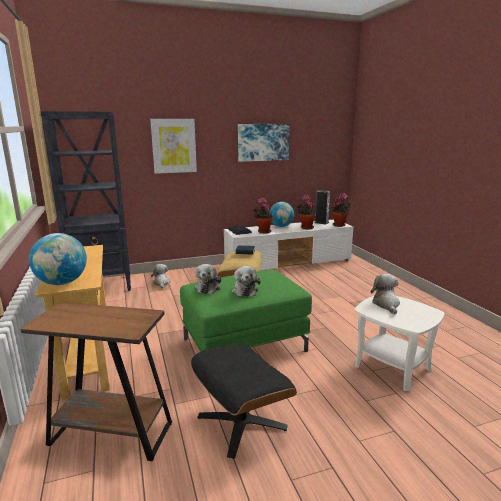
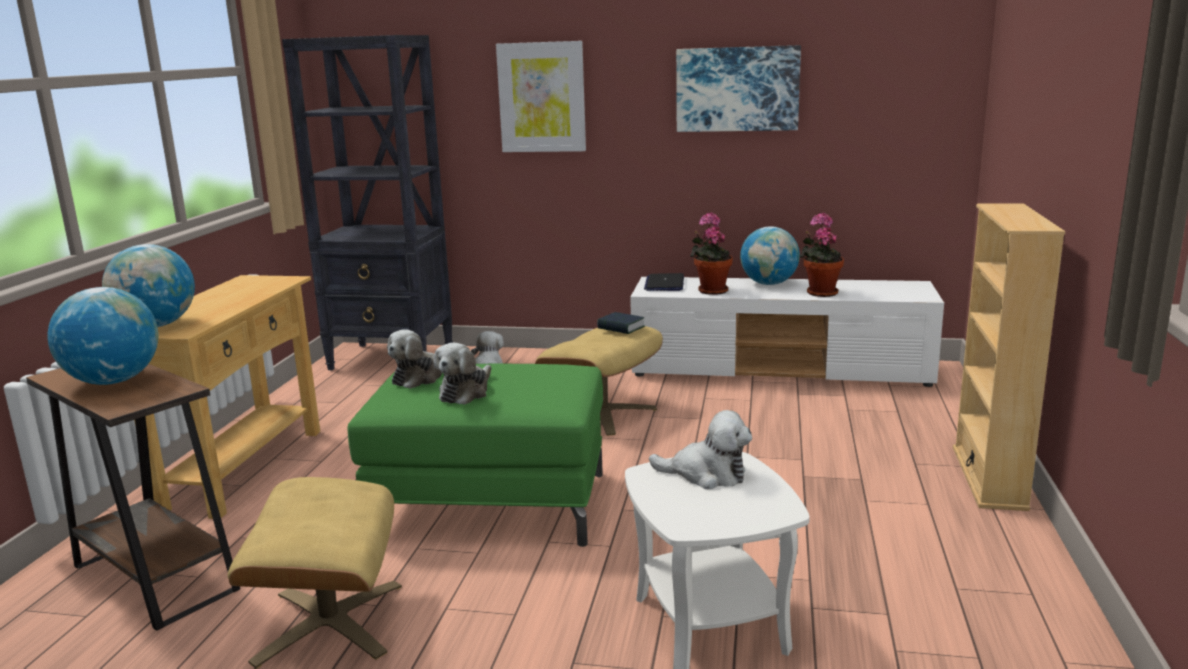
camera: 30 degrees right, 0 degrees up
(94, 318) = (113, 381): none -> globe
(241, 422) = (328, 622): black ottoman -> beige ottoman
(321, 222) = (878, 285): speaker -> none
(340, 225) = (914, 296): potted plant -> none
(386, 304) = (706, 474): plush toy -> plush toy turned 75 degrees clockwise
(405, 289) = (989, 477): none -> beige bookcase

